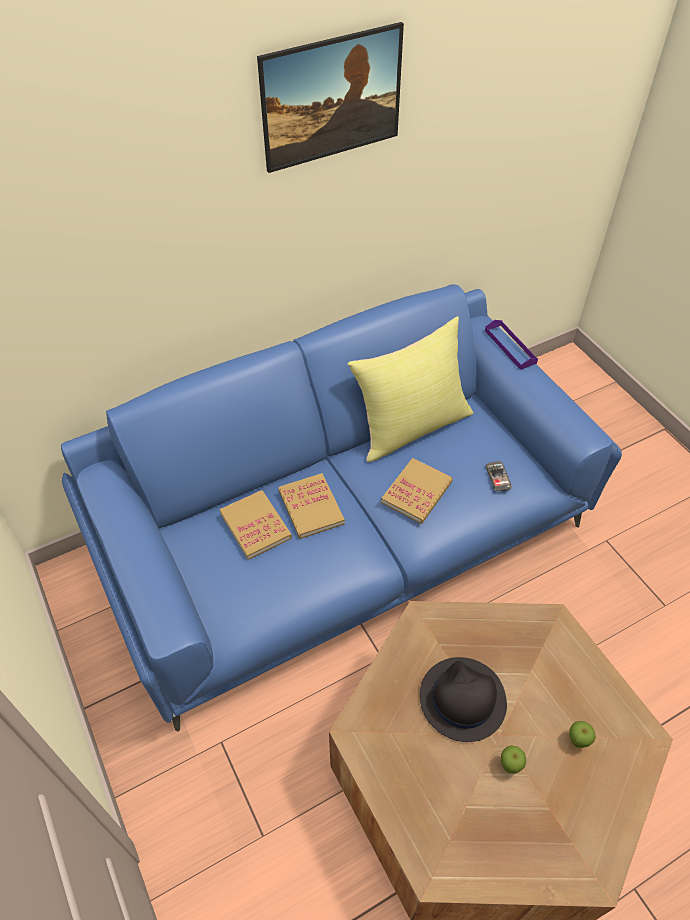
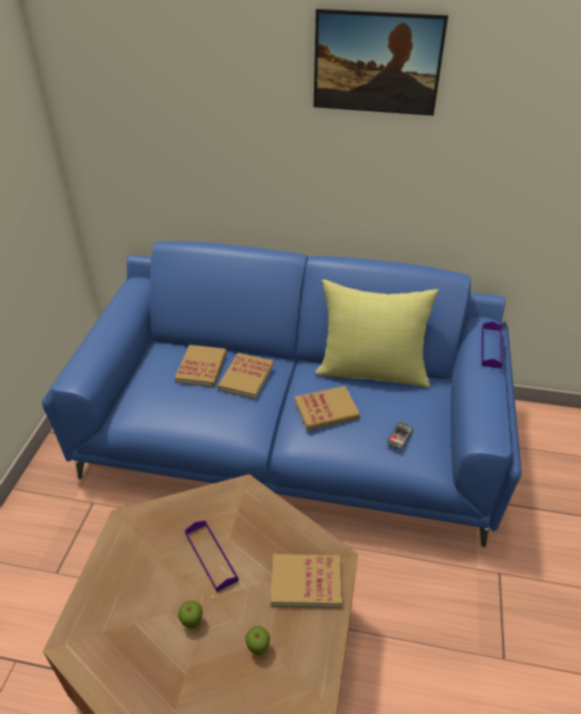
camera: 40 degrees right, 10 degrees down
(462, 699) = (211, 556): black hat -> purple tray
(553, 658) = (306, 582): none -> book

